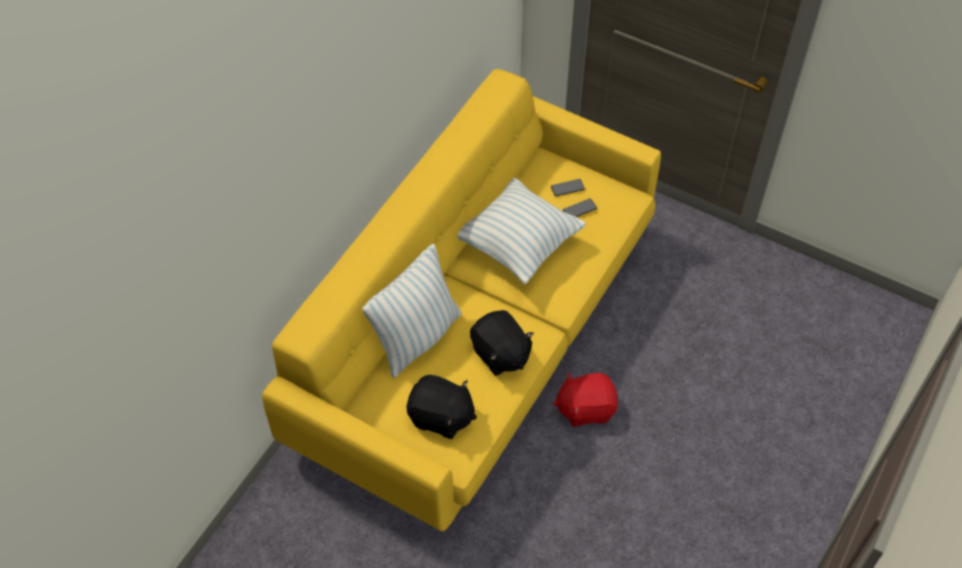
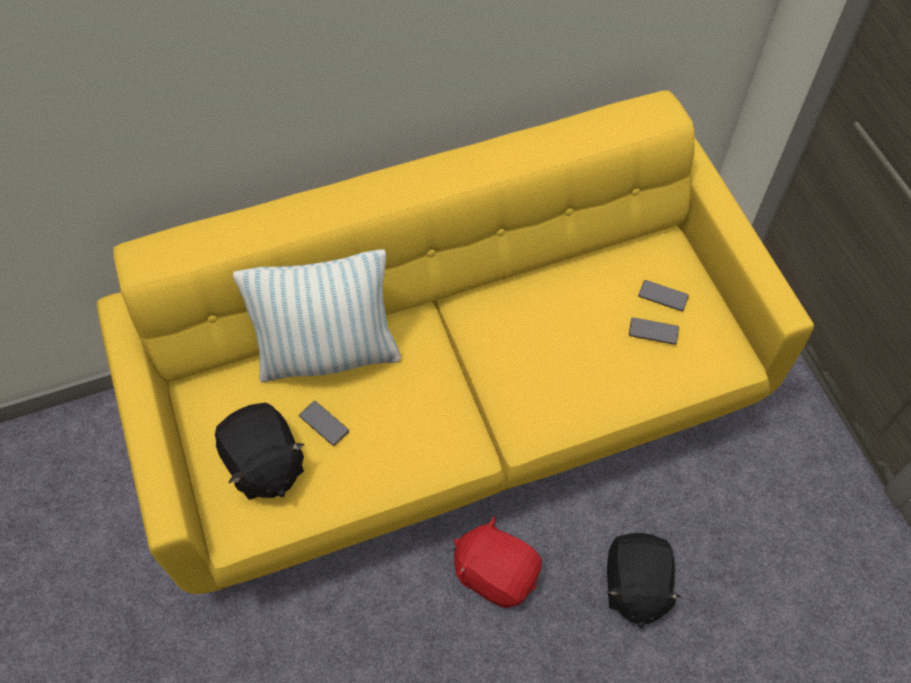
camera: 40 degrees right, 5 degrees up
(453, 373) = (324, 423): none -> phone
(500, 354) = (397, 440): black plush toy -> black plush toy (635, 585)
(519, 245) = (541, 326): pillow -> none

